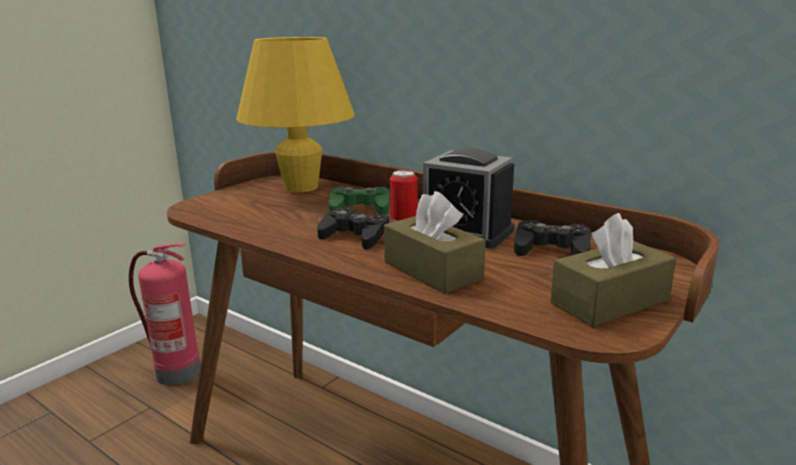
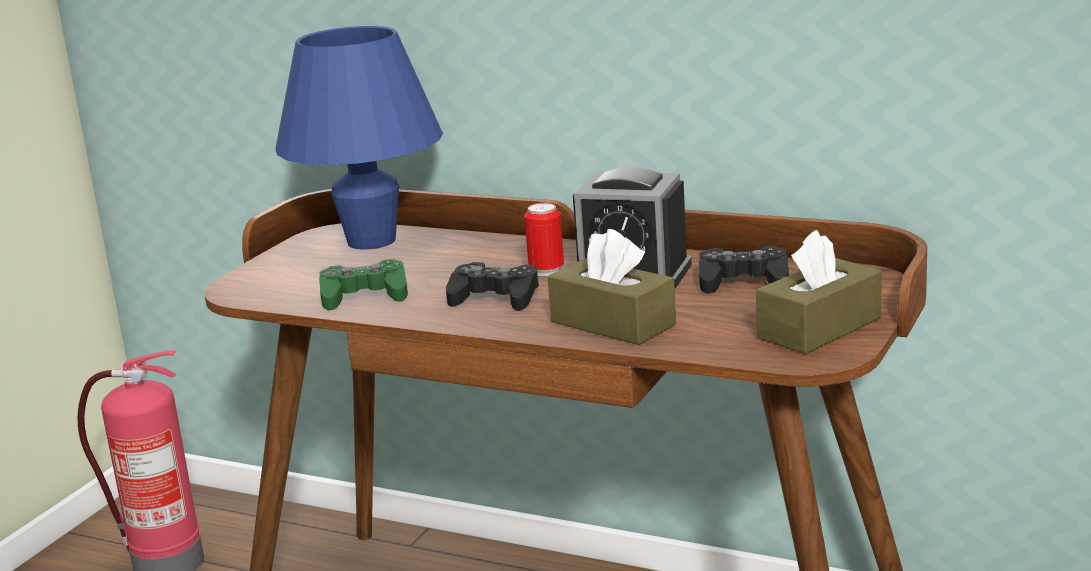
camera: 10 degrees left, 0 degrees up
(301, 187) = (371, 241): yellow table lamp -> blue table lamp
(360, 209) = (477, 261): green game controller -> green game controller (364, 295)

